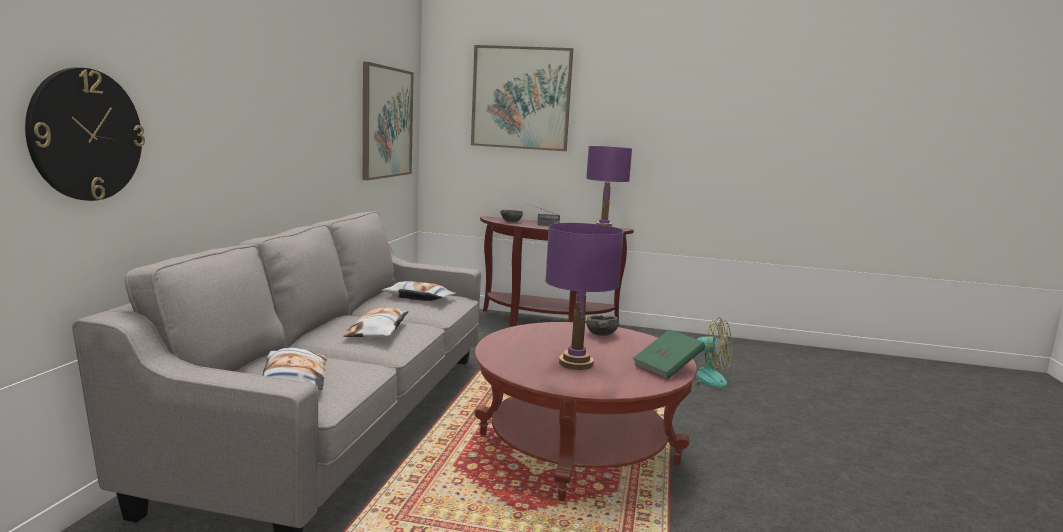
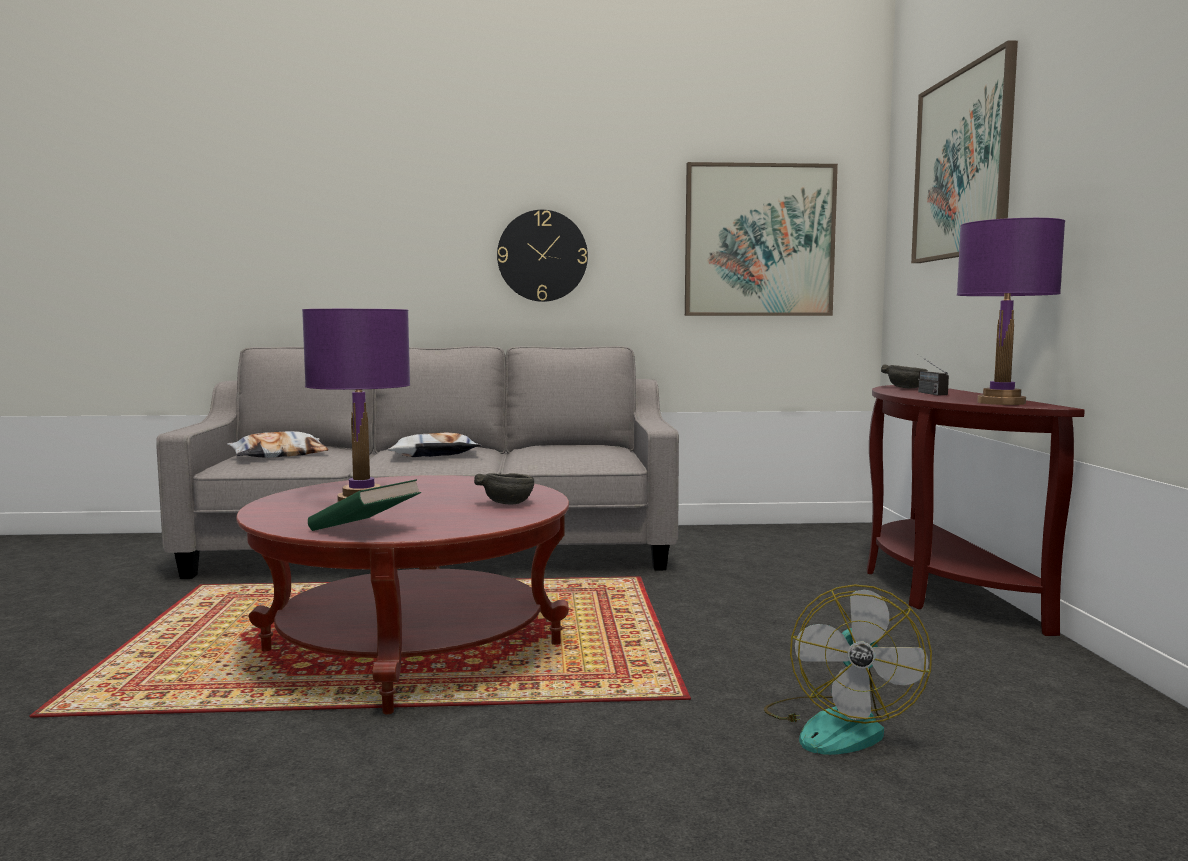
camera: 75 degrees right, 5 degrees down
(86, 135) = (258, 254): wall clock -> wall clock (542, 256)
(419, 298) = (585, 452): pillow -> none

